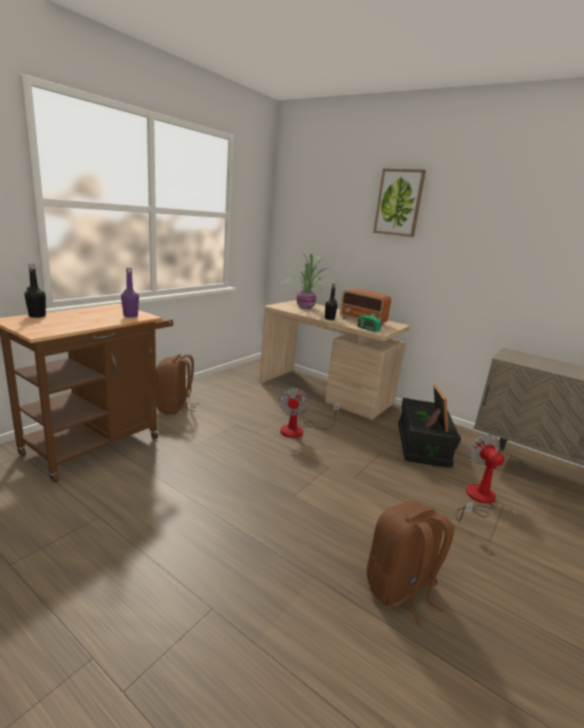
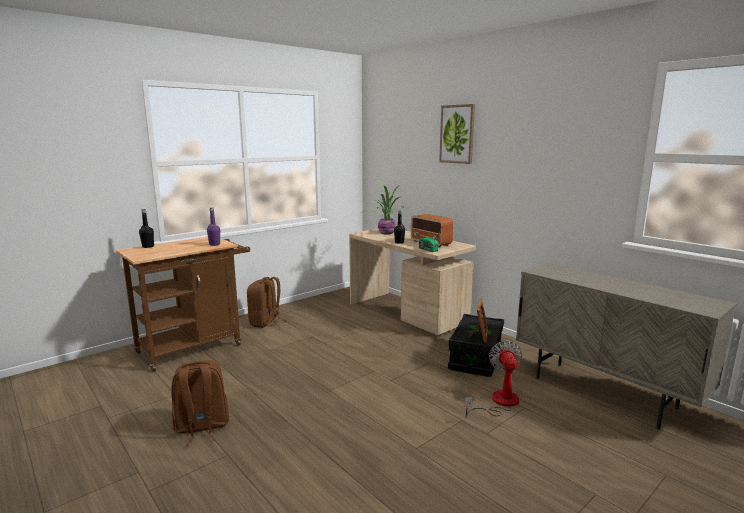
camera: 15 degrees right, 5 degrees down
(299, 430) = (364, 342): fan -> none
(400, 589) = (379, 458): brown backpack -> brown backpack (201, 427)

